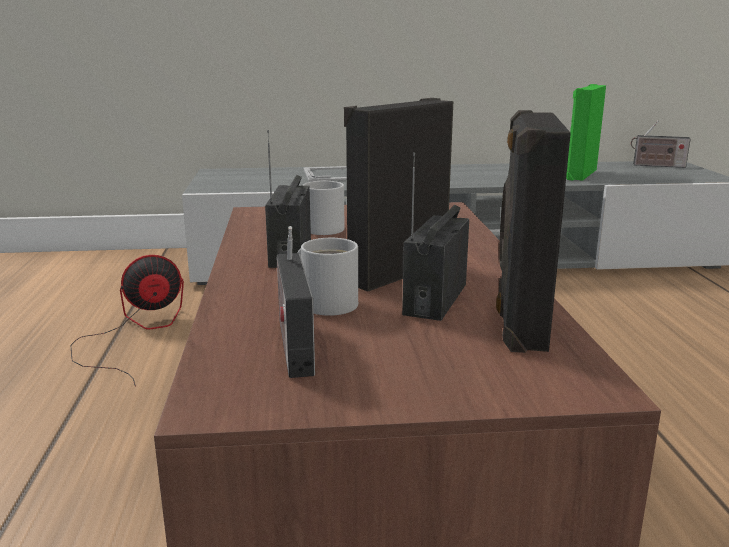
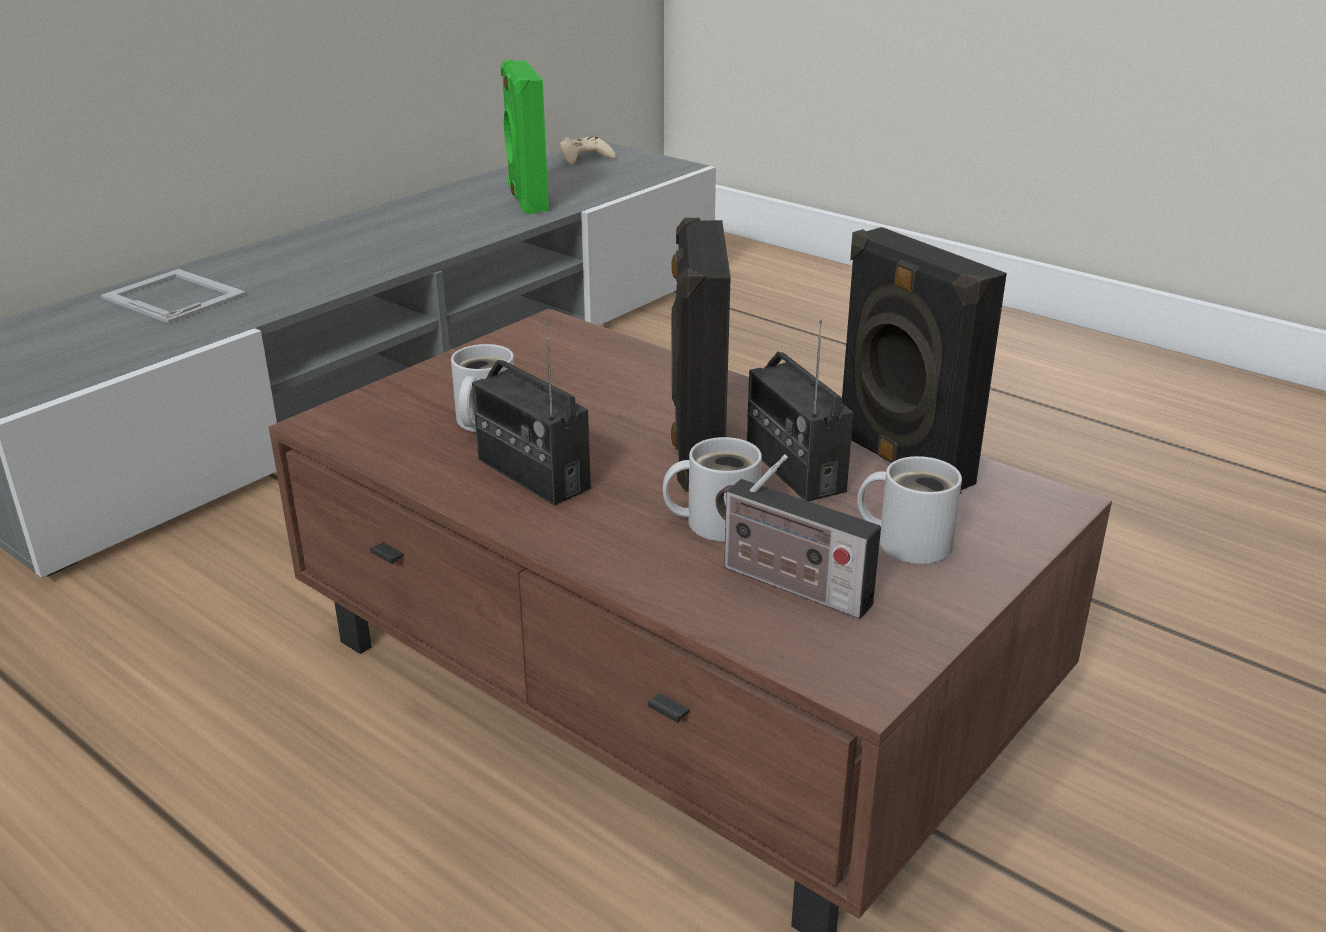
camera: 45 degrees left, 10 degrees up
(137, 332) = (91, 701): fan -> none
(421, 358) = (908, 541): none -> white mug
(656, 165) = (584, 158): radio -> beige game controller

